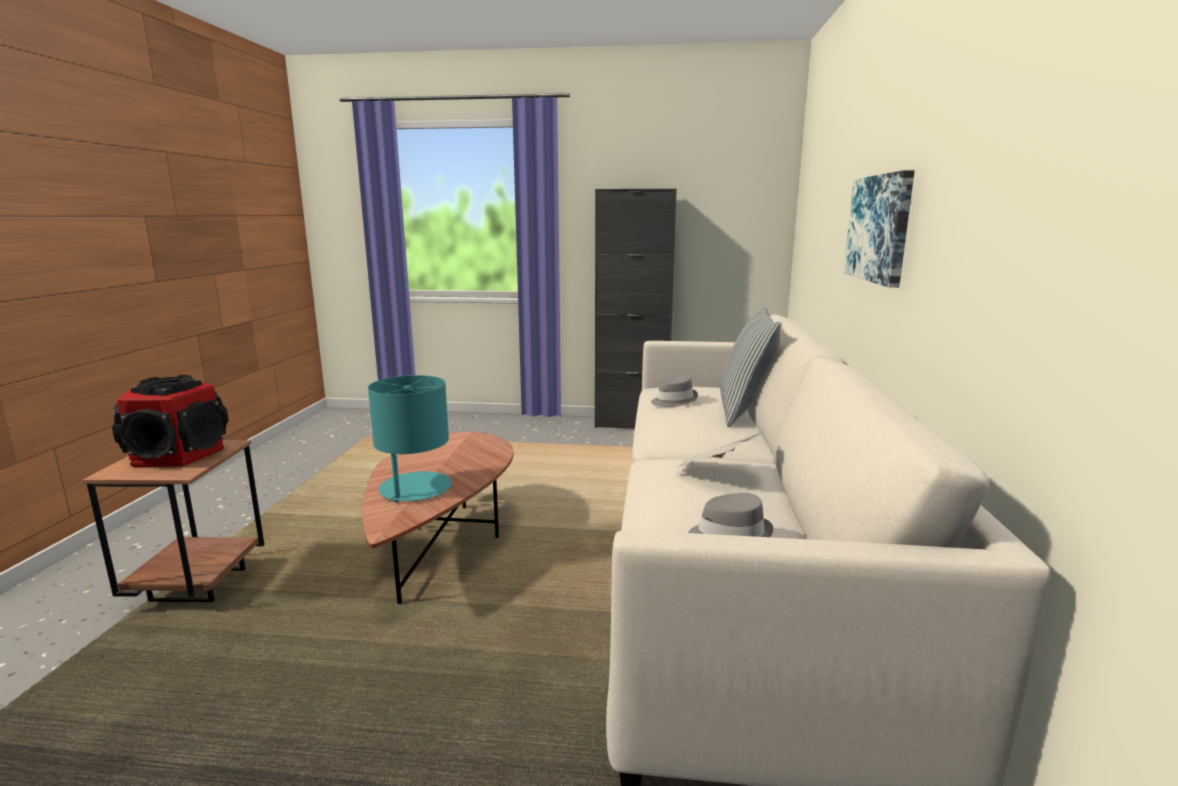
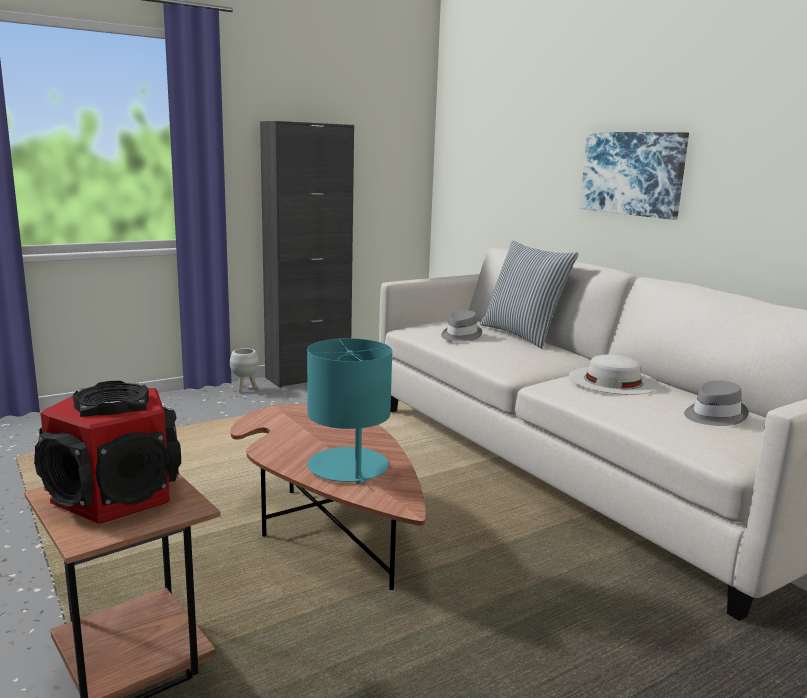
camera: 40 degrees left, 0 degrees up
(568, 423) = (245, 389): none -> white planter
(714, 472) = (613, 380): newspaper -> white hat

